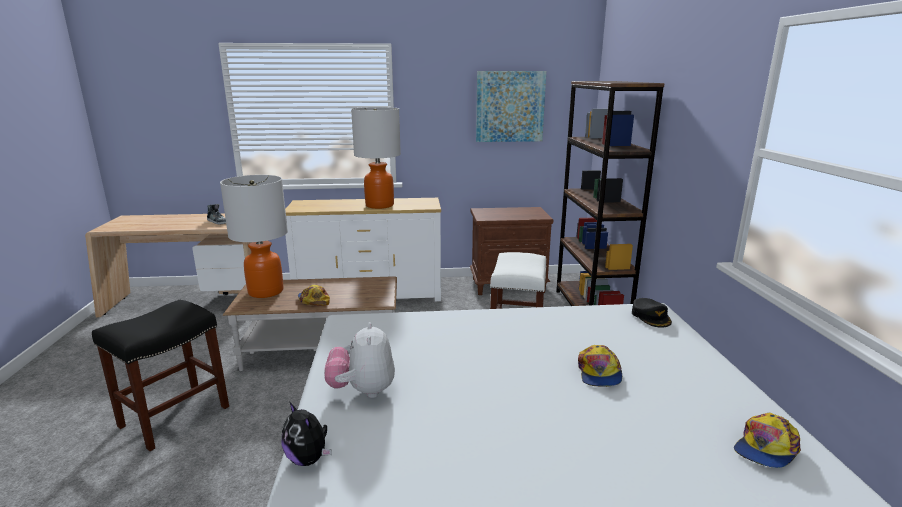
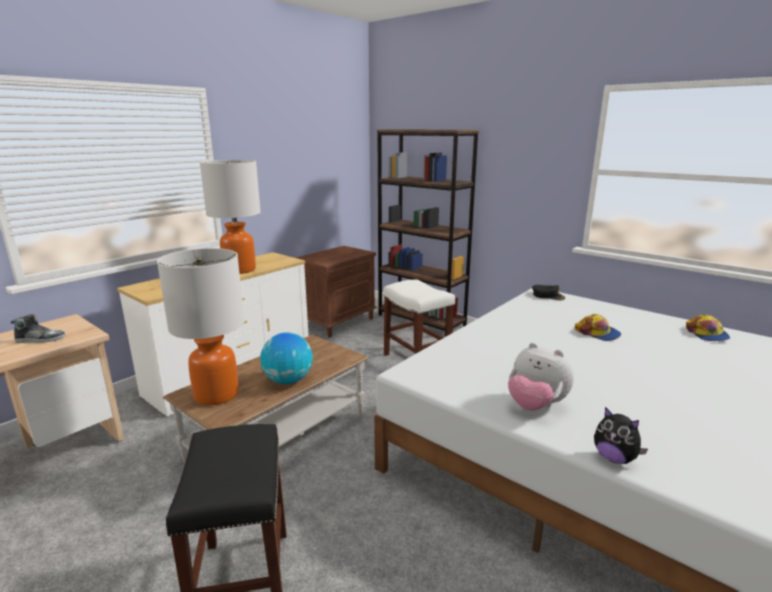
camera: 45 degrees left, 0 degrees up
(308, 458) = (614, 458): plush toy -> plush toy turned 45 degrees clockwise
(313, 300) = (288, 380): cap -> globe
(510, 106) = (313, 155): picture -> none

